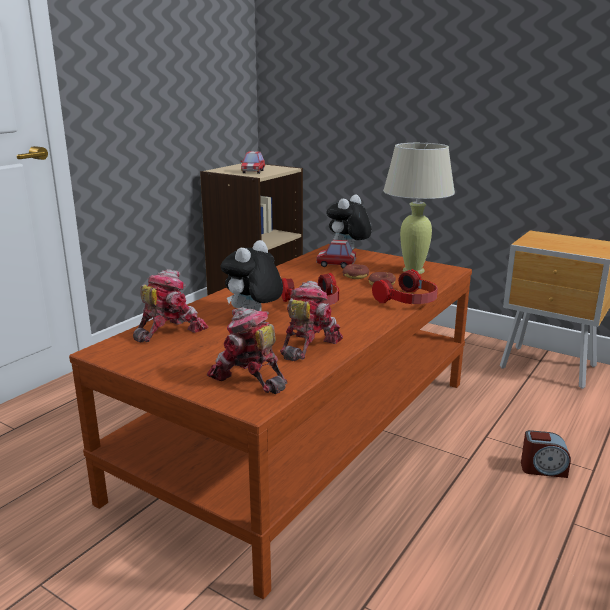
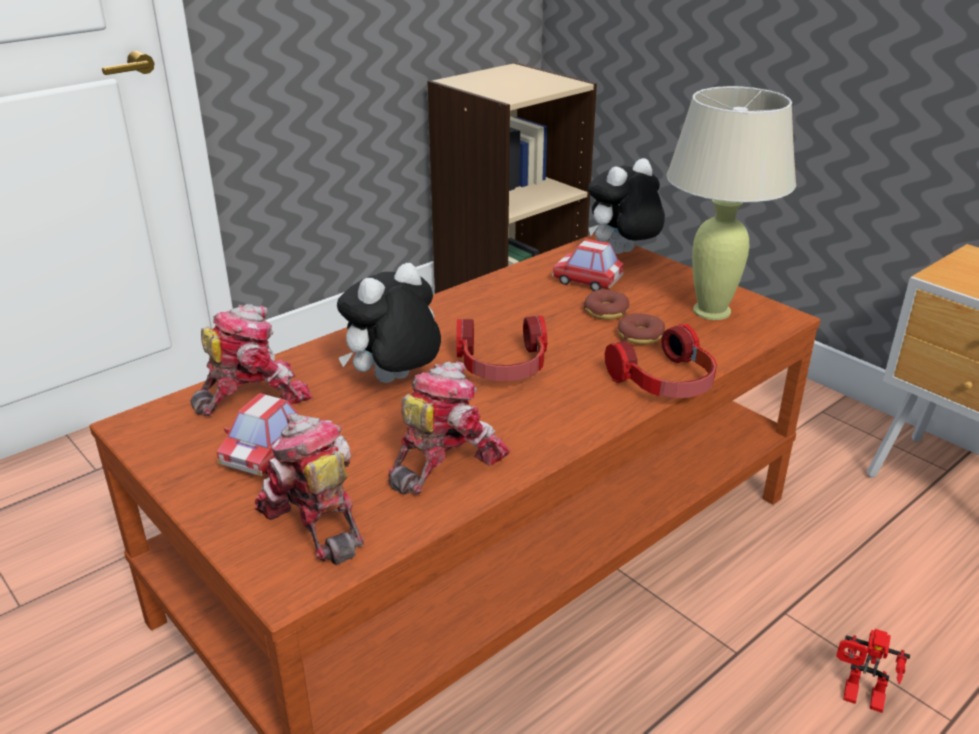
camera: 15 degrees right, 10 degrees up
(253, 171) = (509, 88): toy car -> toy car (266, 453)
(543, 469) = (859, 699): alarm clock -> toy robot

